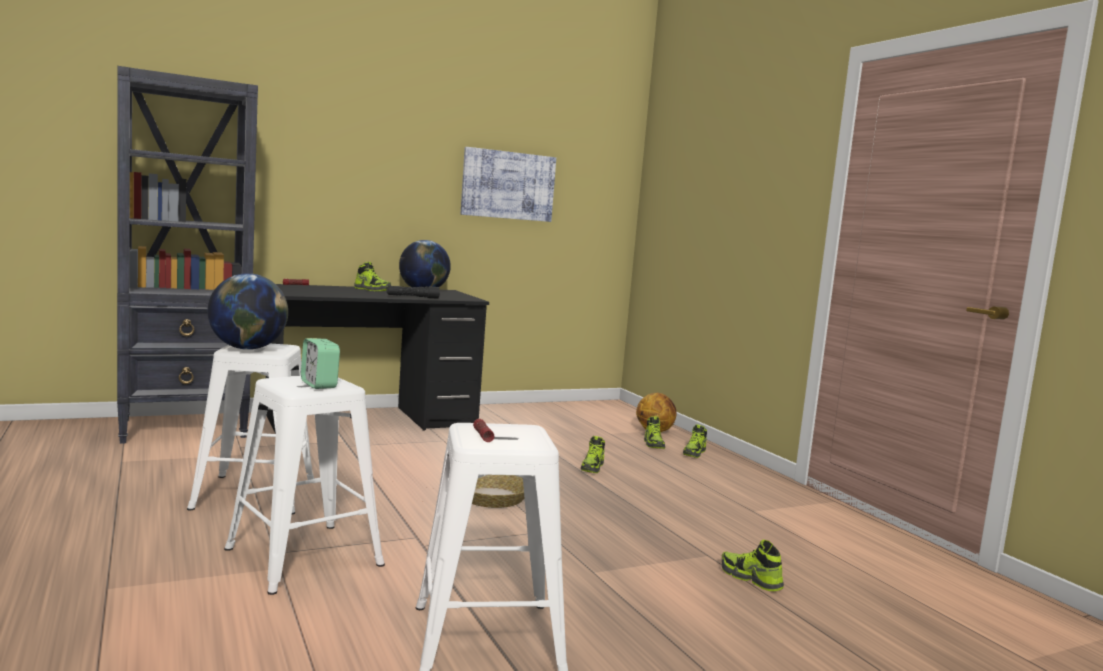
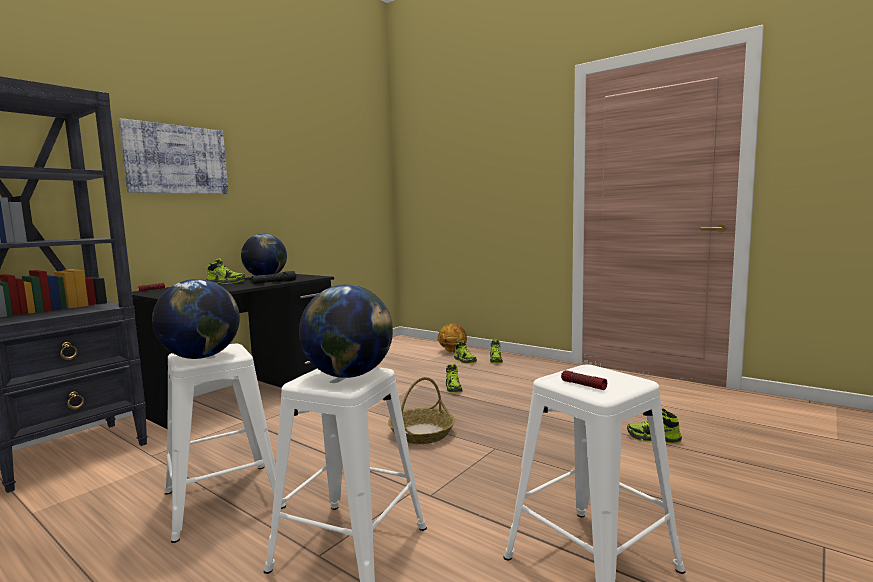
camera: 25 degrees left, 0 degrees up
(319, 384) = (349, 375): alarm clock -> globe
(508, 185) = (310, 183): picture -> picture (176, 159)

